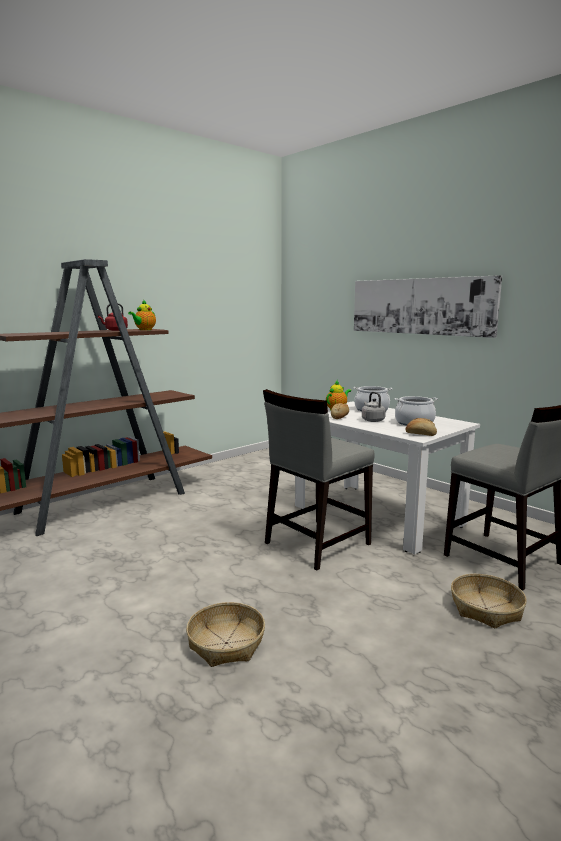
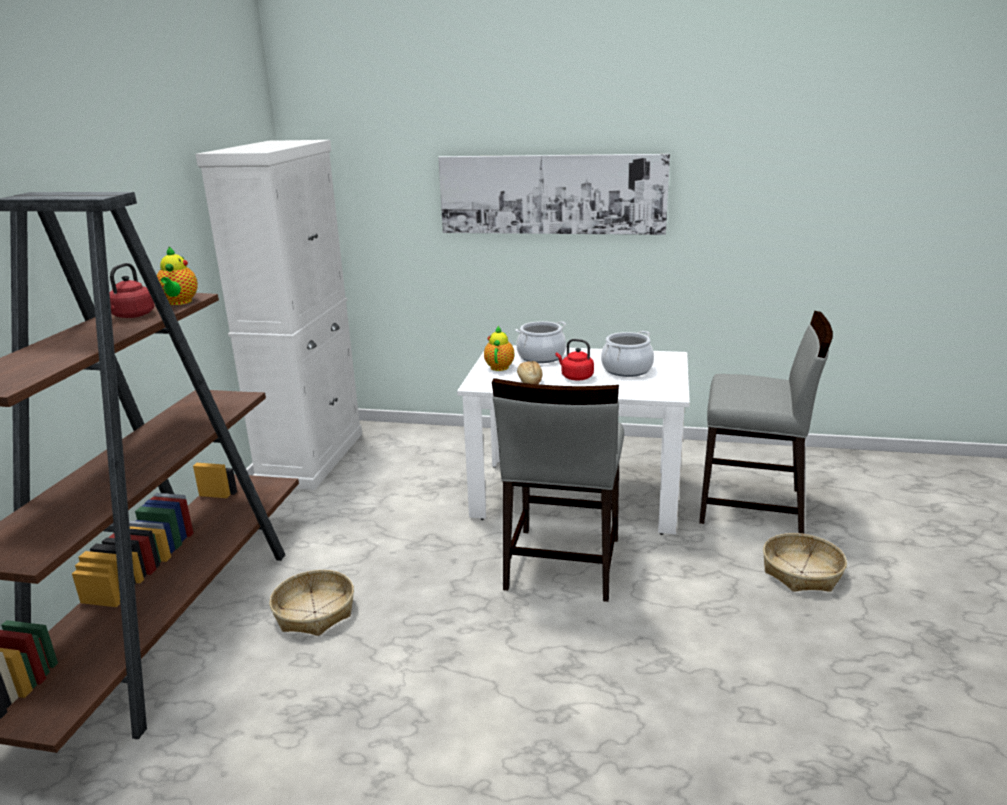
camera: 35 degrees left, 10 degrees up
(226, 643) = (640, 748): basket -> basket (314, 612)
(254, 460) = (312, 457): none -> white cabinet
(372, 420) = (575, 377): grey kettle -> red kettle
(420, 434) = (665, 388): bread -> none

